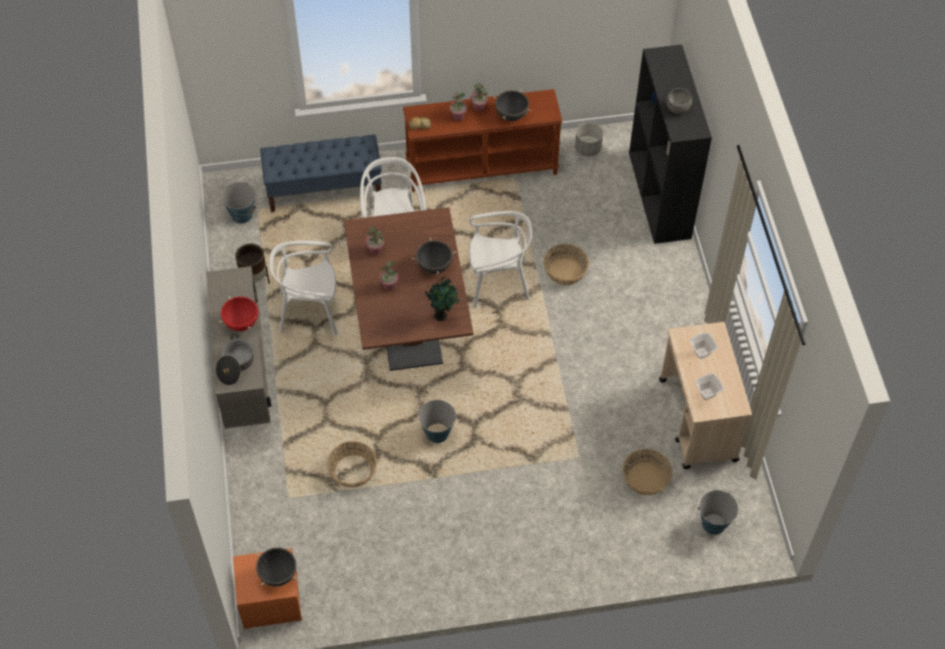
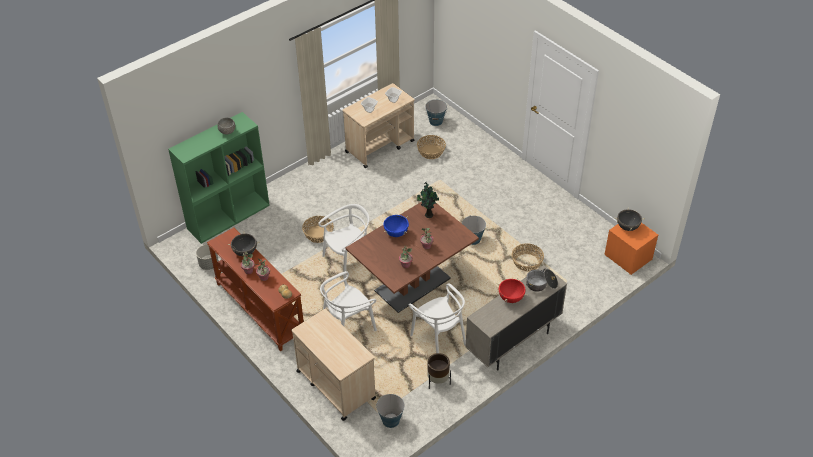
camera: 120 degrees left, 10 degrees down
(324, 190) = (335, 384): blue bench -> beige cart
(434, 266) = (396, 233): black cooking pot -> blue cooking pot
(497, 282) = (349, 260): white chair -> white chair turned 90 degrees clockwise
(660, 196) = (228, 216): black bookcase -> green bookcase

